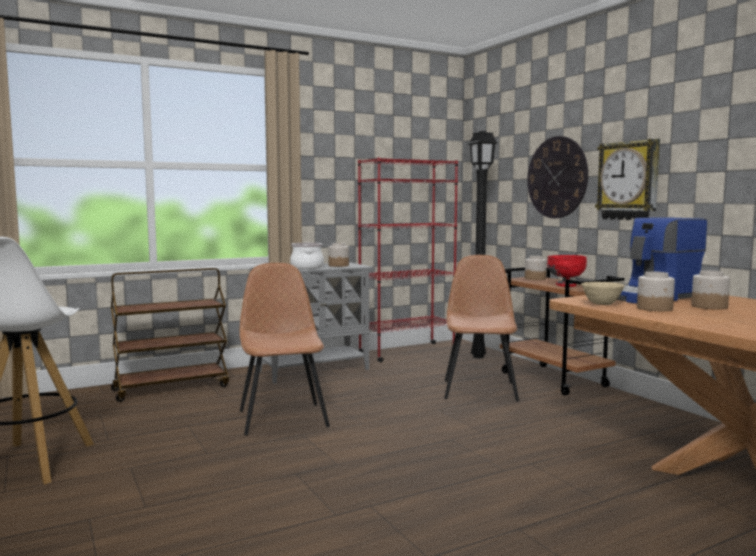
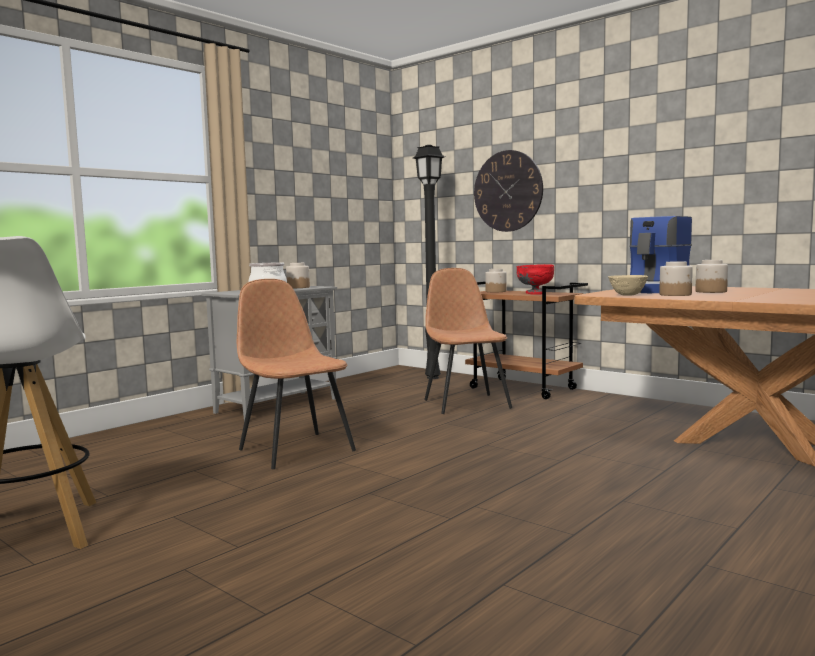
camera: 20 degrees left, 0 degrees up
(171, 388) = (126, 439): brown cart -> none
(407, 352) = (358, 381): red bookcase -> none
(628, 181) = (587, 191): wall clock -> none

